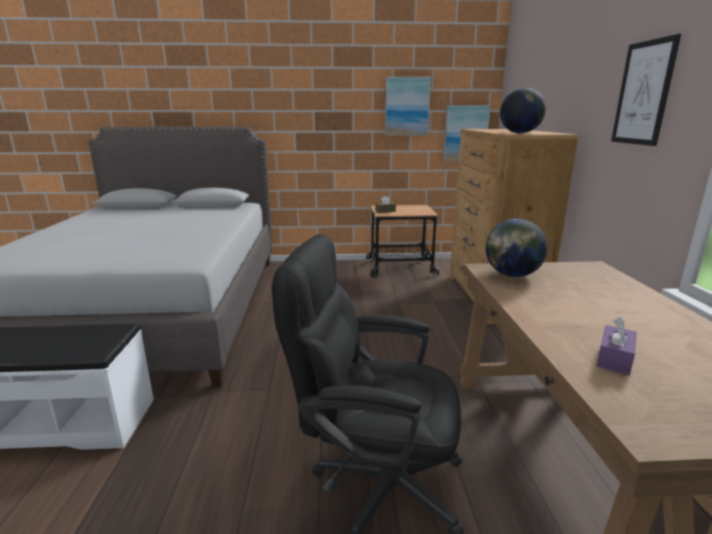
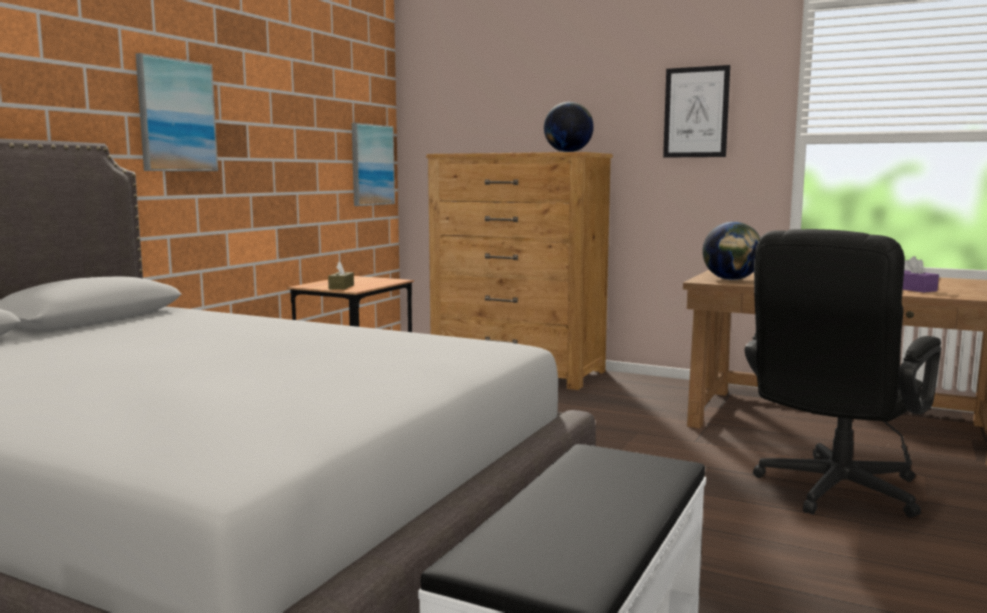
camera: 60 degrees left, 10 degrees down
(407, 106) = (312, 121): picture -> picture (176, 115)

